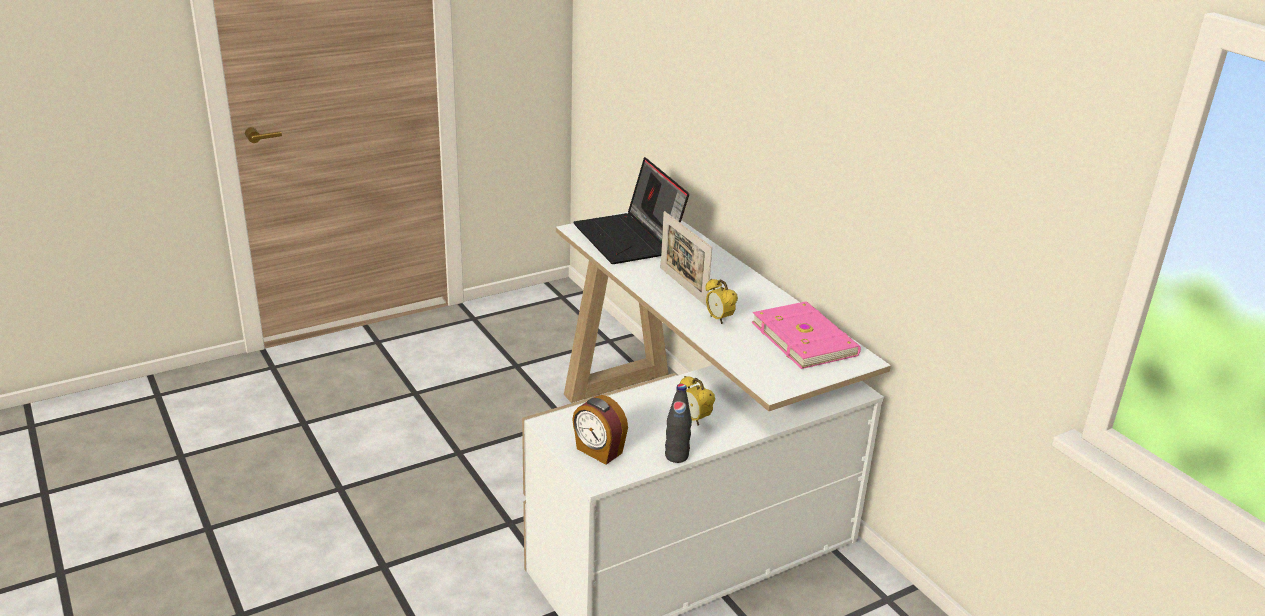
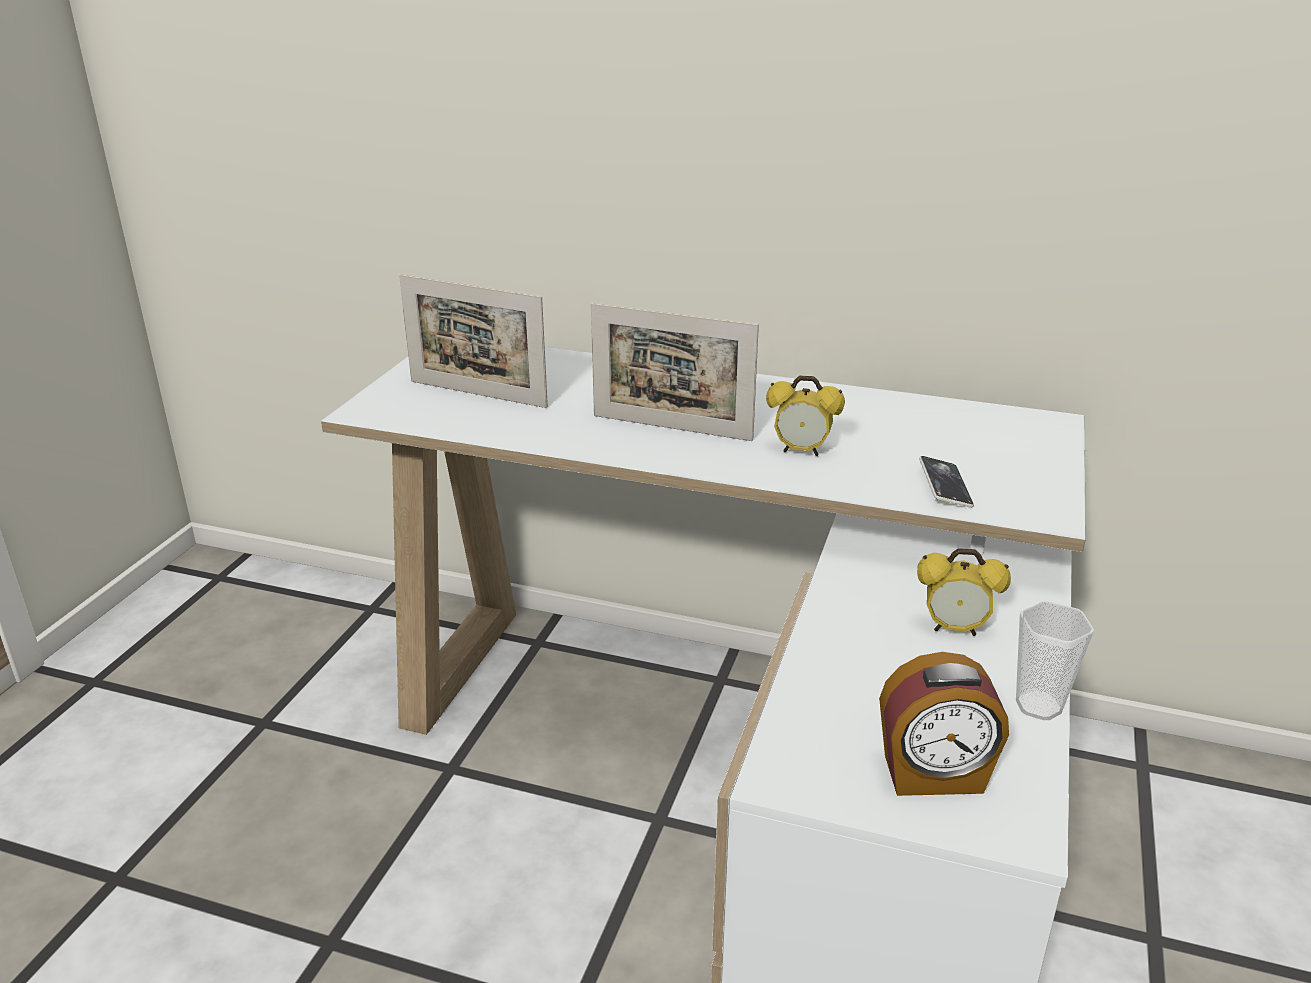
camera: 40 degrees left, 0 degrees up
(630, 239) = (477, 394): laptop -> picture frame
(676, 456) = (1038, 706): black bottle -> cup
(751, 359) = (945, 487): none -> phone
(805, 338) = (943, 427): pink book -> none

